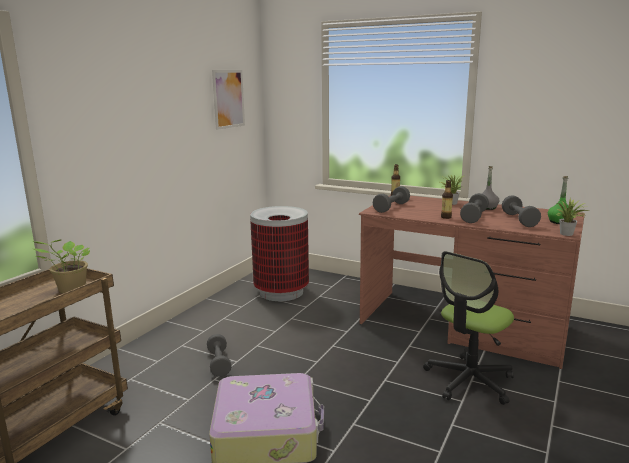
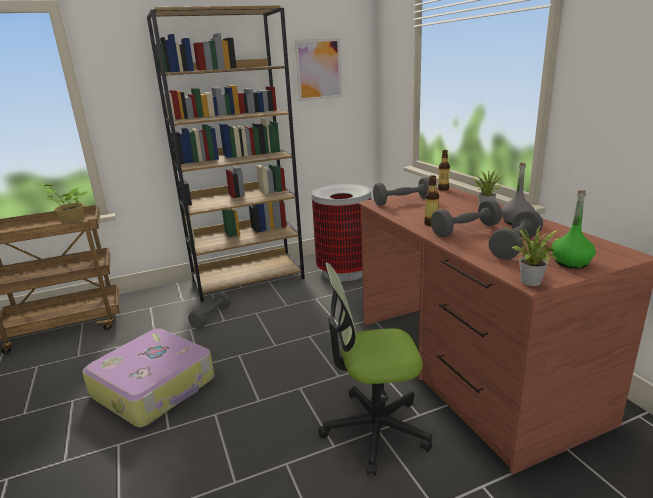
camera: 40 degrees right, 5 degrees up
(199, 322) = (248, 279): none -> brown bookcase

